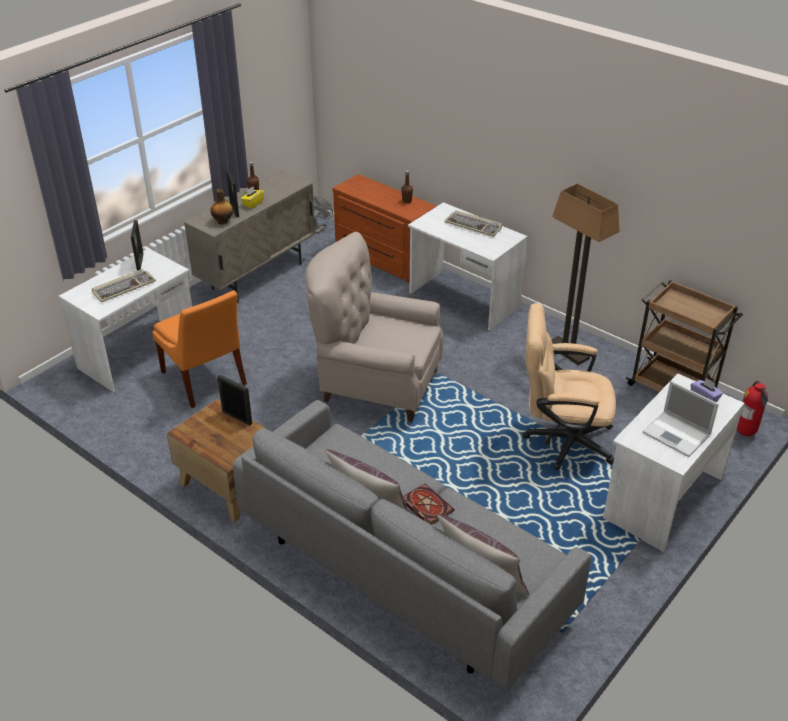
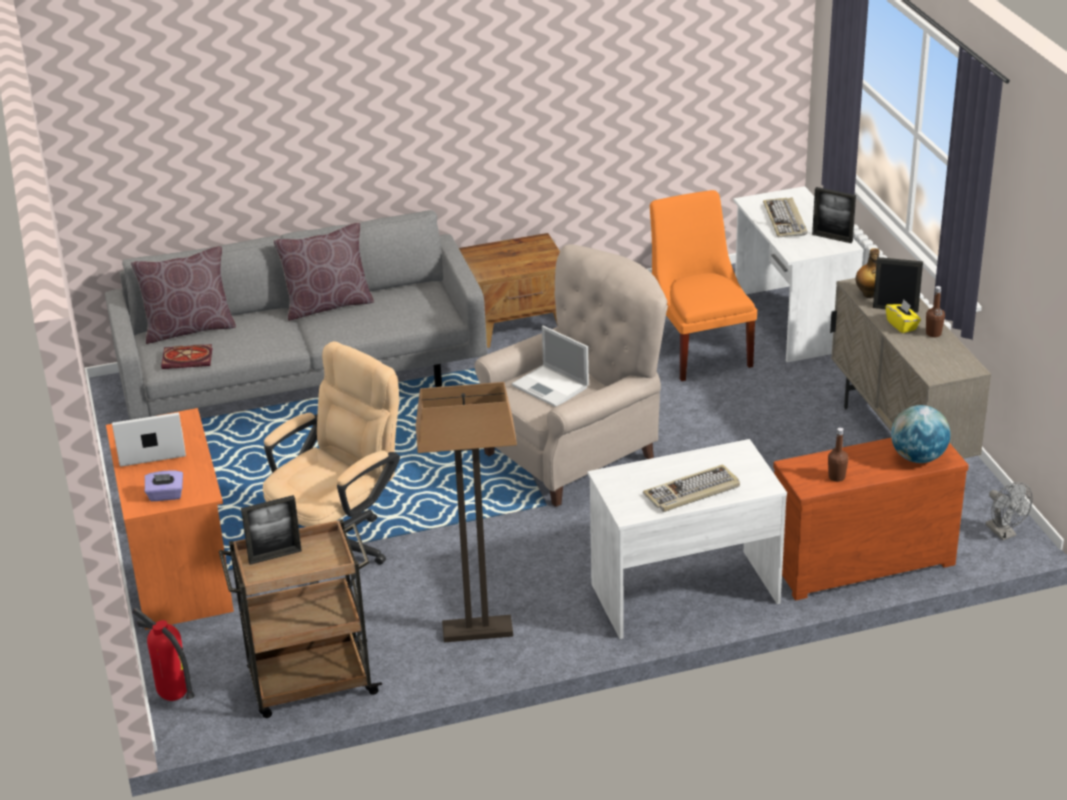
camera: 125 degrees right, 5 degrees down
(204, 380) = (699, 349): orange chair -> orange chair turned 75 degrees clockwise
(237, 417) = (528, 269): picture frame -> picture frame (275, 556)
(365, 186) = (918, 457): none -> globe
(393, 337) = (551, 387): none -> laptop
(425, 505) = (298, 331): book -> book (188, 358)
(662, 497) = (180, 569): white desk -> orange desk

